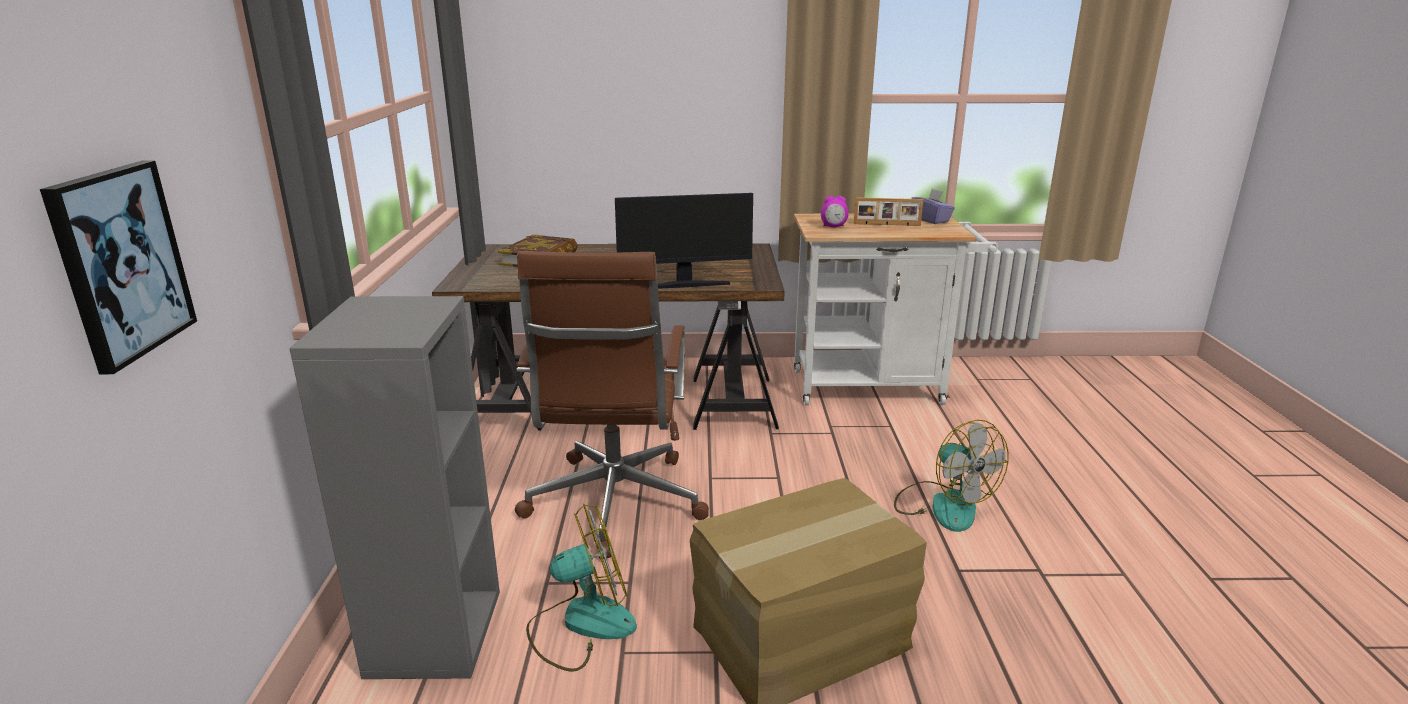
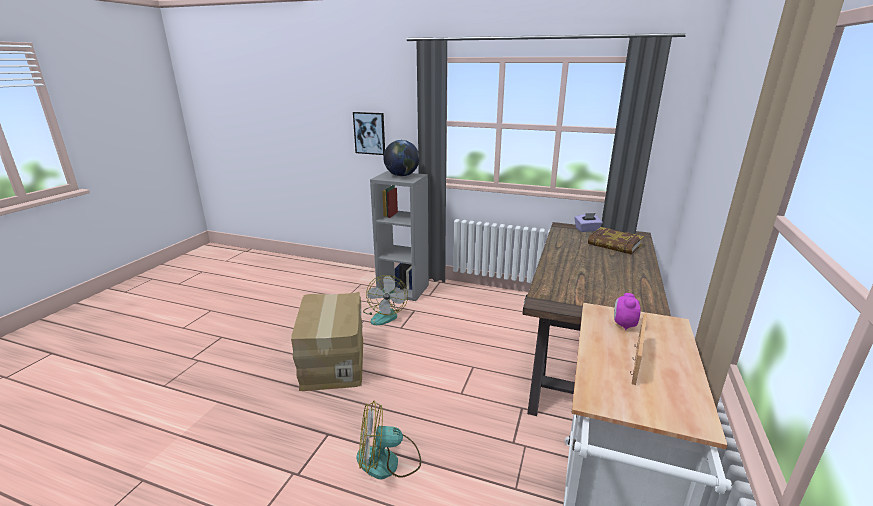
camera: 110 degrees right, 0 degrees up
(374, 317) = (402, 175): none -> globe
(613, 505) = (461, 332): brown office chair -> none
(685, 285) = (546, 276): monitor -> none
(931, 220) = (667, 405): purple tissue box -> purple tissue box (587, 229)

